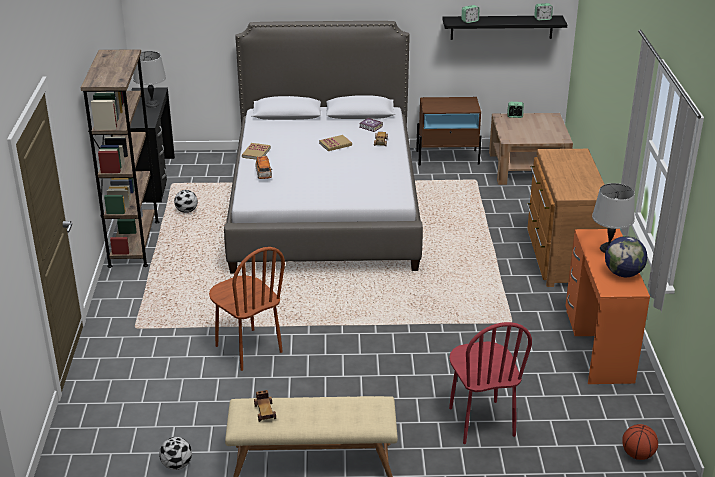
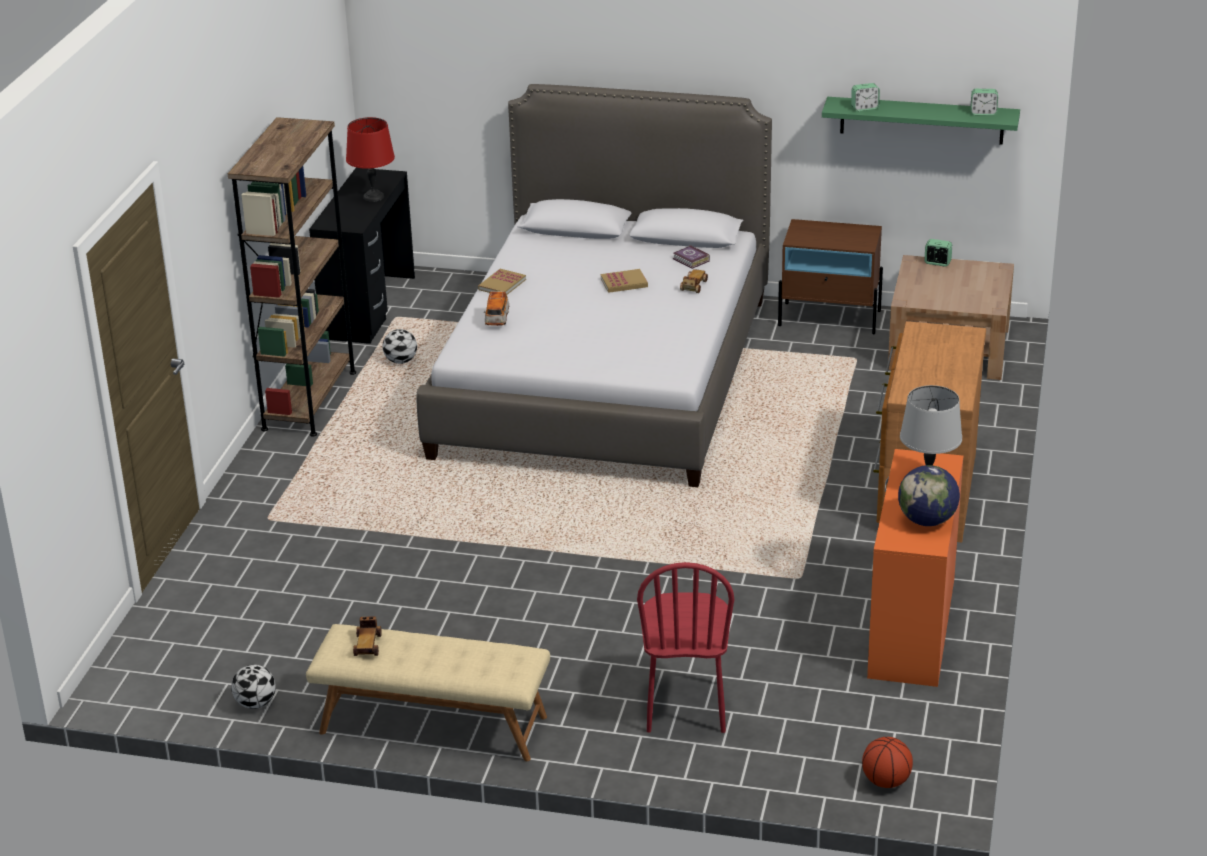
camera: 15 degrees right, 0 degrees up
(152, 104) = (374, 196): grey table lamp -> red table lamp
(248, 349) = (408, 567): brown chair -> none
(501, 27) = (921, 120): black shelf -> green shelf

